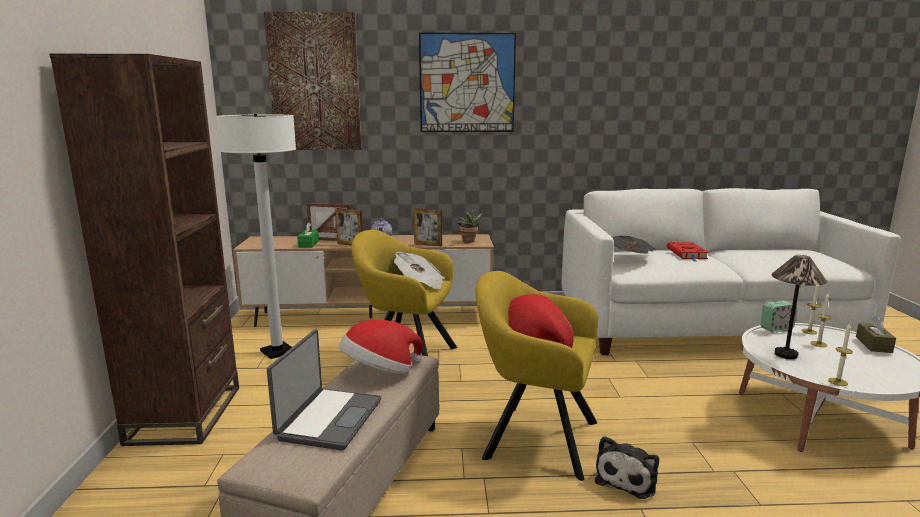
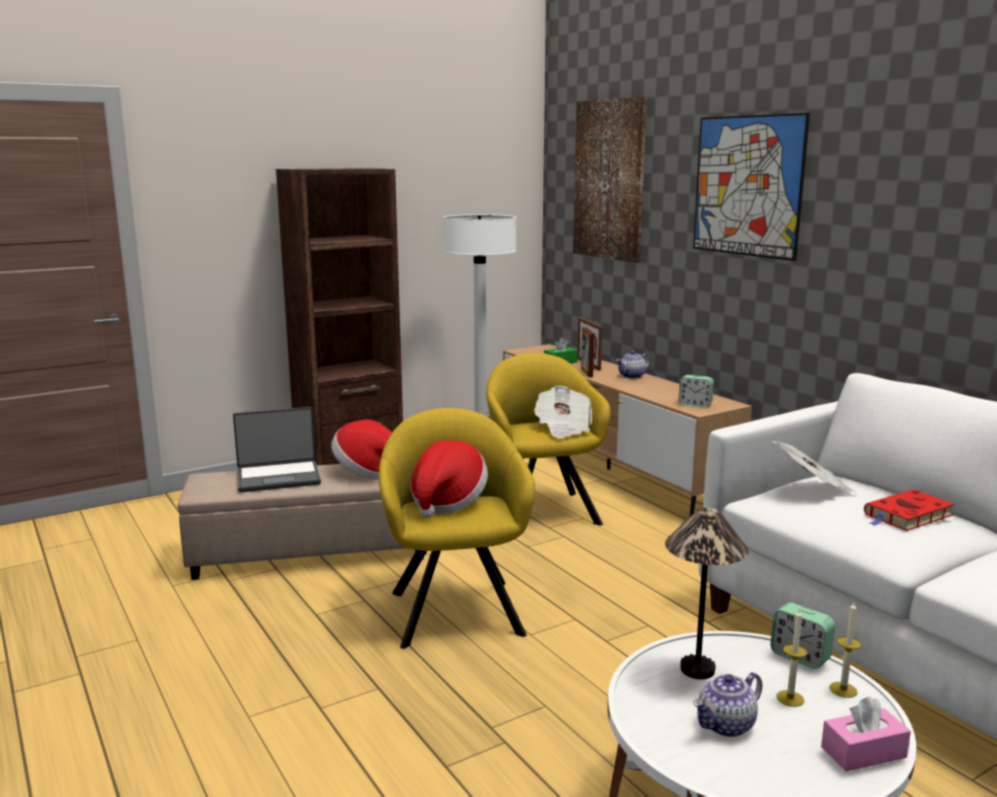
camera: 60 degrees right, 0 degrees up
(428, 244) = (646, 394): picture frame -> none
(469, 241) = (695, 405): potted plant -> alarm clock
(627, 478) = (426, 672): plush toy -> none
(837, 382) = (632, 710): candle -> none
(849, 365) = (726, 725): none -> teapot
(873, 344) = (863, 752): brown tissue box -> pink tissue box

